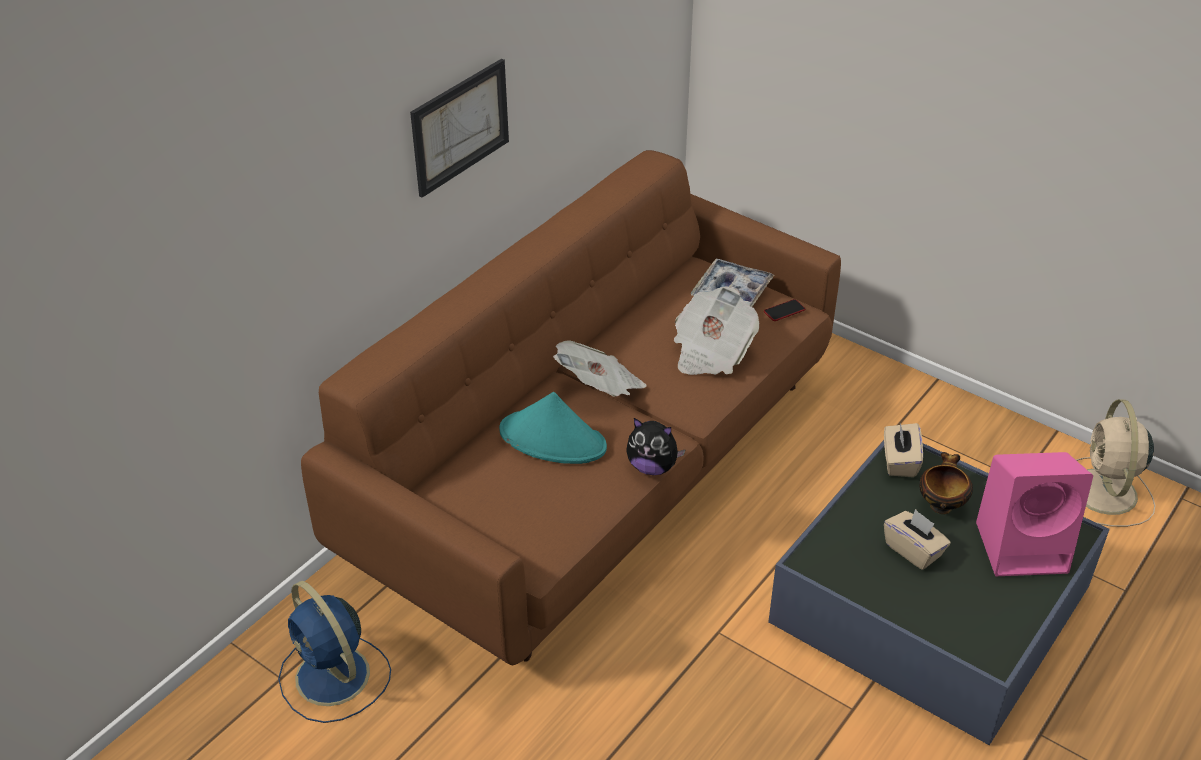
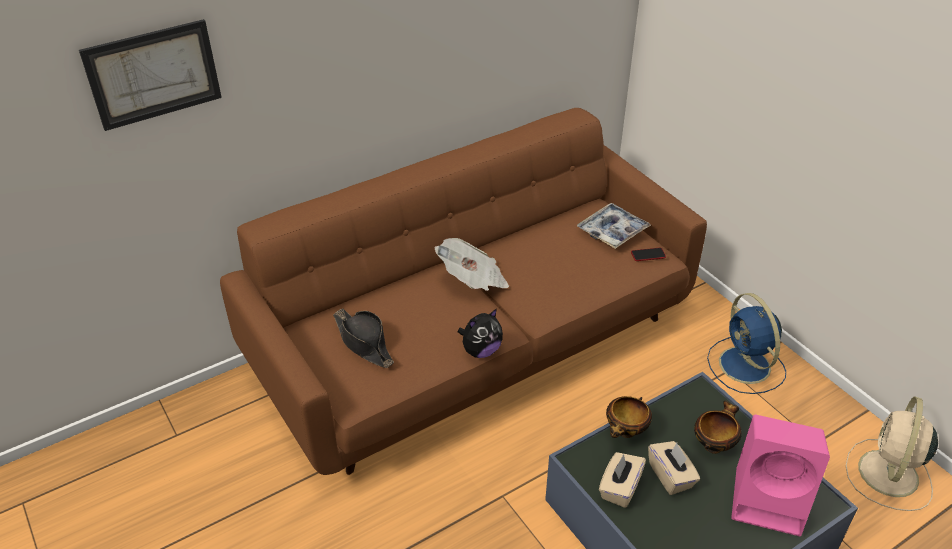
camera: 20 degrees right, 0 degrees up
(334, 678) = (211, 446): blue fan -> blue fan (746, 367)
(460, 126) = (389, 51): picture -> picture (153, 74)
(513, 492) = (364, 343): none -> black hat
(553, 439) = (415, 310): turquoise hat -> none
(652, 467) = (481, 350): plush toy -> plush toy turned 75 degrees counterclockwise
(711, 352) = (572, 273): newspaper -> none
(845, 517) = (625, 432): none -> bowl
(899, 461) = (694, 399): beige tissue box -> beige tissue box (619, 488)

